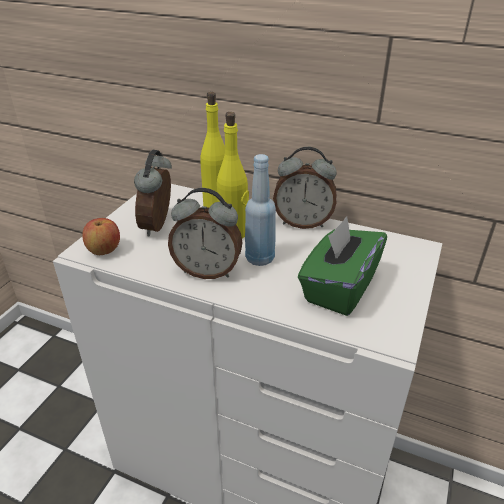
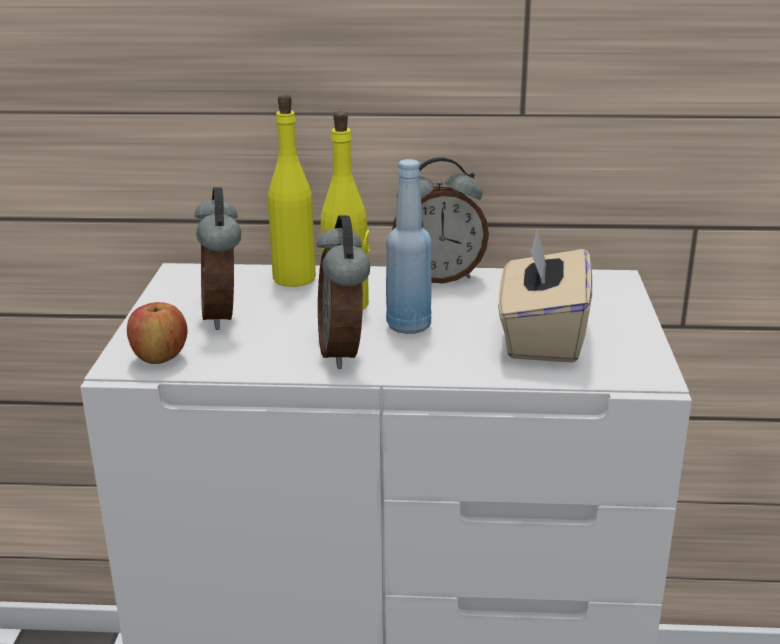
camera: 20 degrees left, 10 degrees down
(207, 271) = (344, 352): alarm clock -> alarm clock turned 90 degrees clockwise
(339, 288) = (541, 337): green tissue box -> beige tissue box

